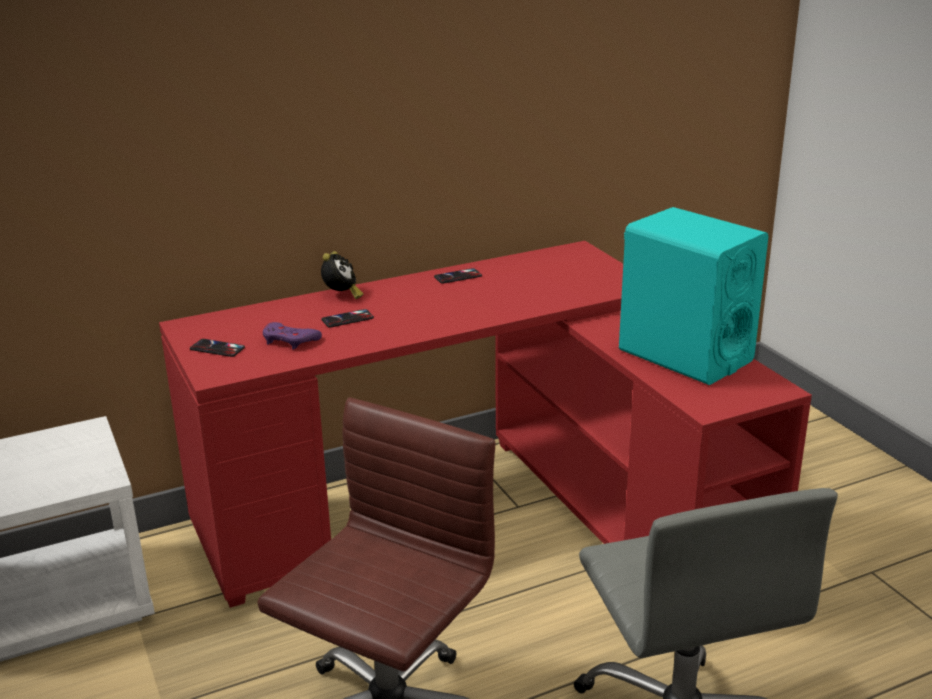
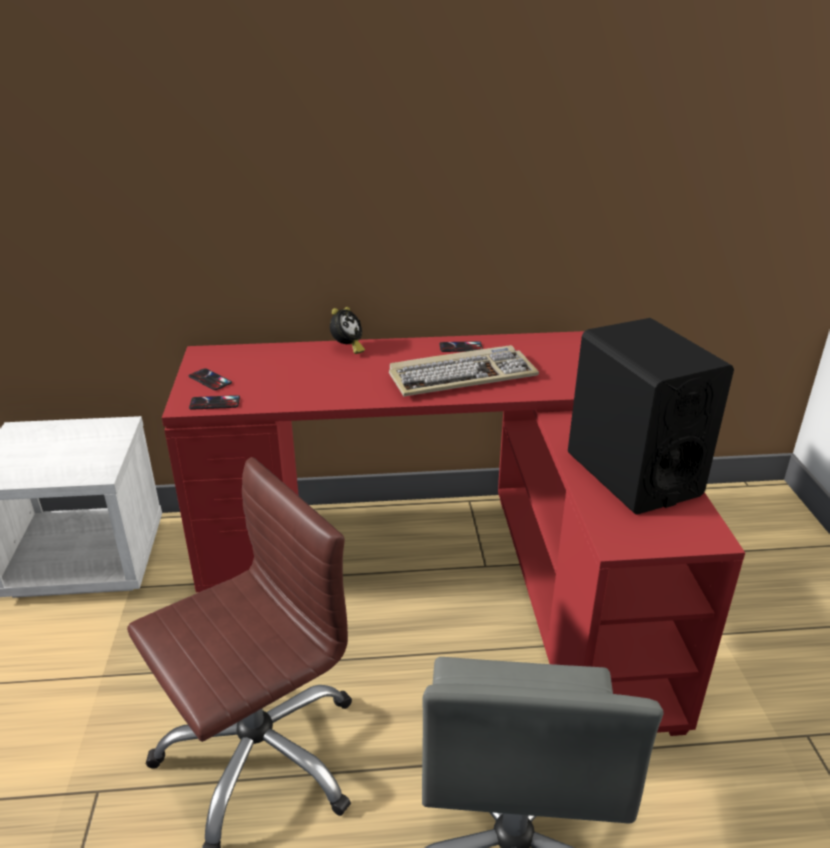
camera: 20 degrees right, 5 degrees up
(290, 340) = (272, 384): purple game controller -> none
(347, 319) = (335, 372): phone -> phone (214, 403)
(479, 301) = (462, 376): none -> keyboard
(684, 355) = (632, 474): turquoise speaker -> black speaker

